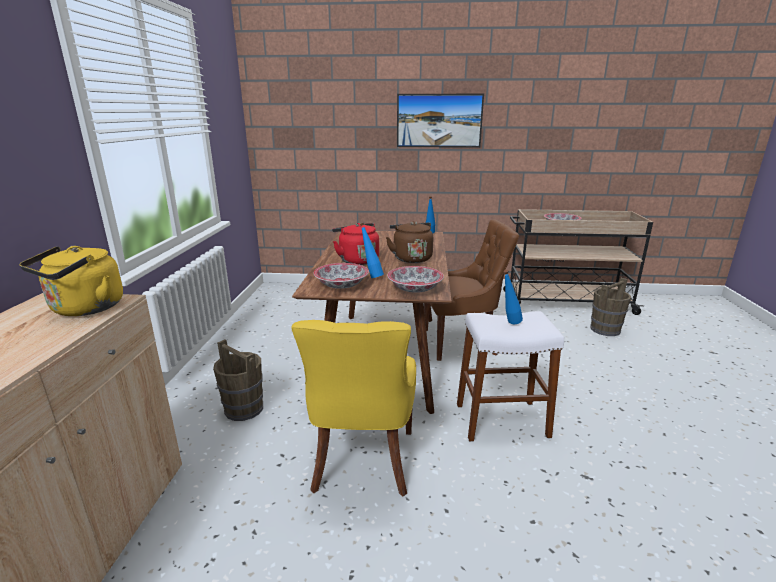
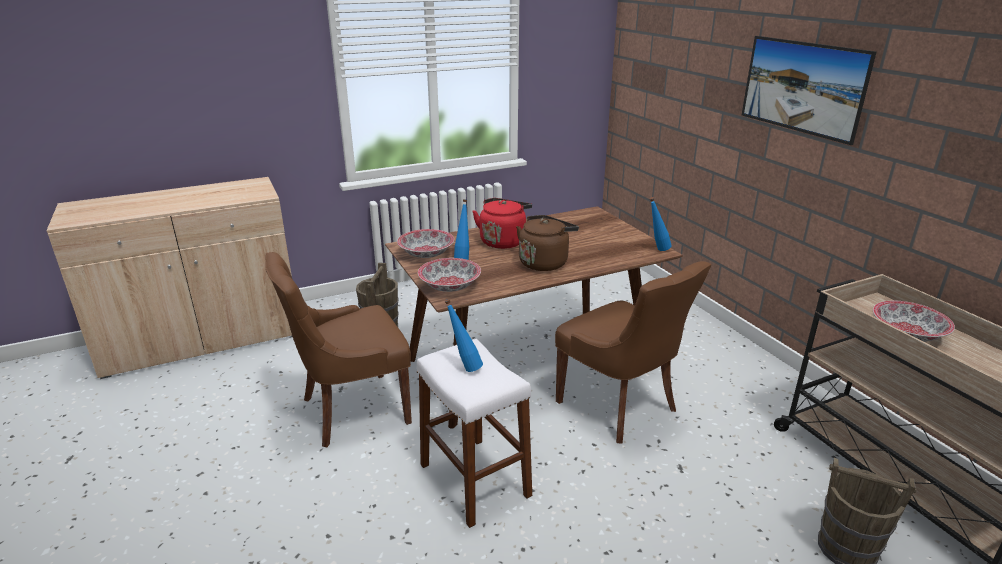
camera: 60 degrees right, 5 degrees up
(84, 309) = (245, 194): yellow kettle -> none
(362, 461) = (352, 410): yellow chair -> brown chair

